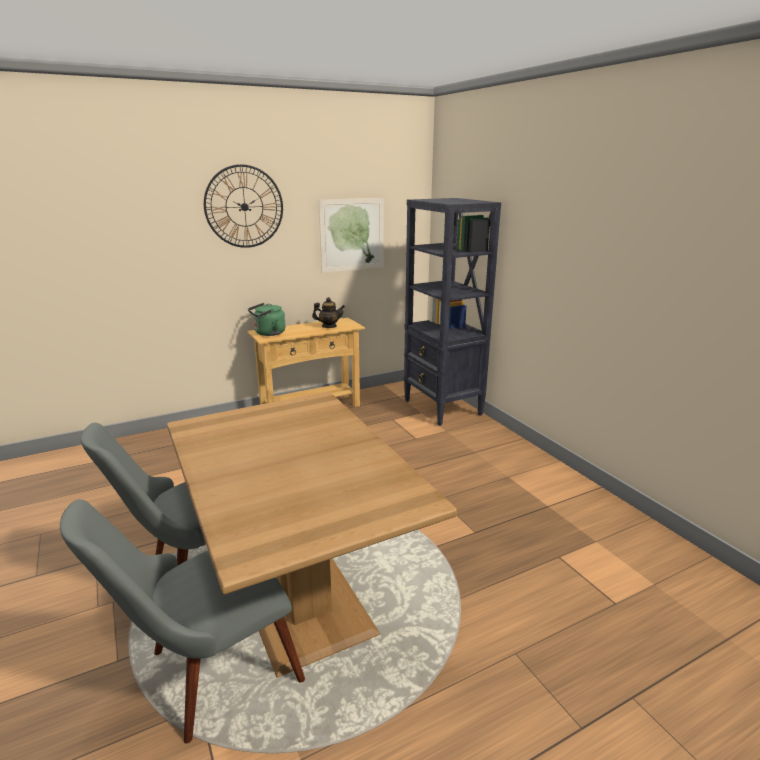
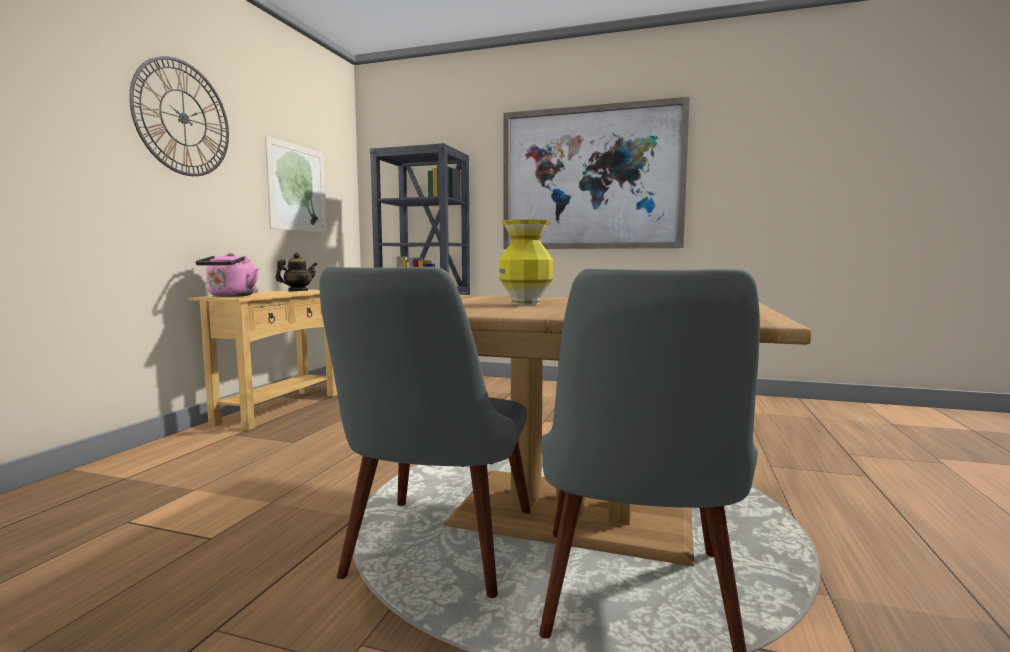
camera: 45 degrees left, 15 degrees down
(268, 333) = (230, 296): green kettle -> pink kettle
(281, 439) = (525, 303): none -> vase
(601, 250) = (591, 179): none -> picture

